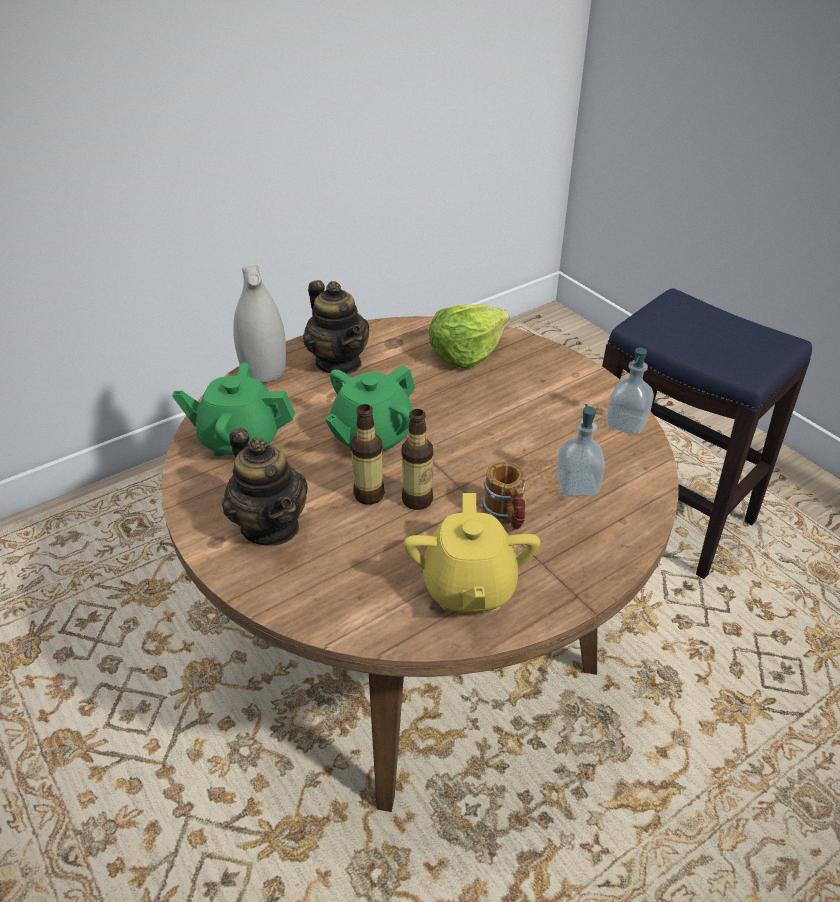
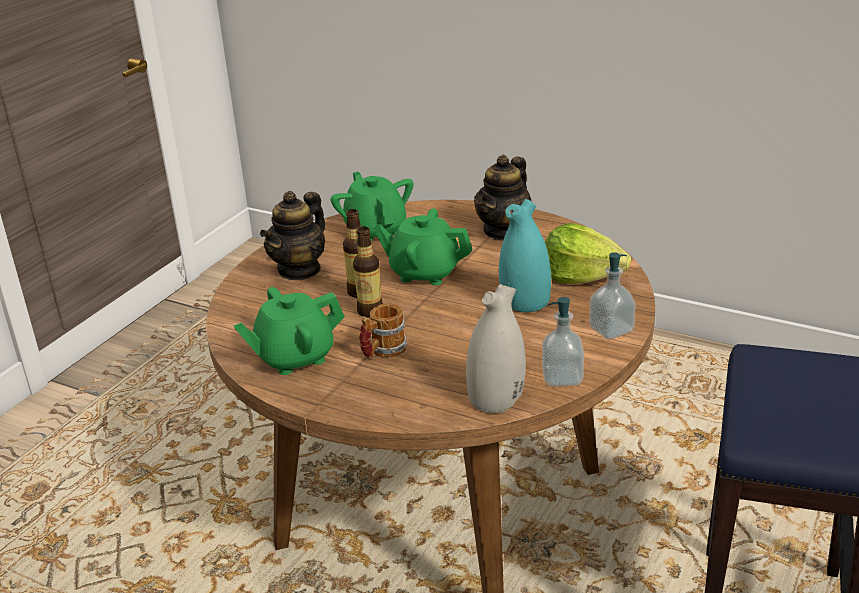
camera: 65 degrees right, 10 degrees down
(264, 369) = (463, 209): white vase -> white vase (496, 399)
(469, 587) = (294, 357): yellow teapot -> green teapot
(486, 399) = (525, 303): none -> turquoise vase
(577, 485) = (449, 373): soap dispenser -> soap dispenser (611, 330)

